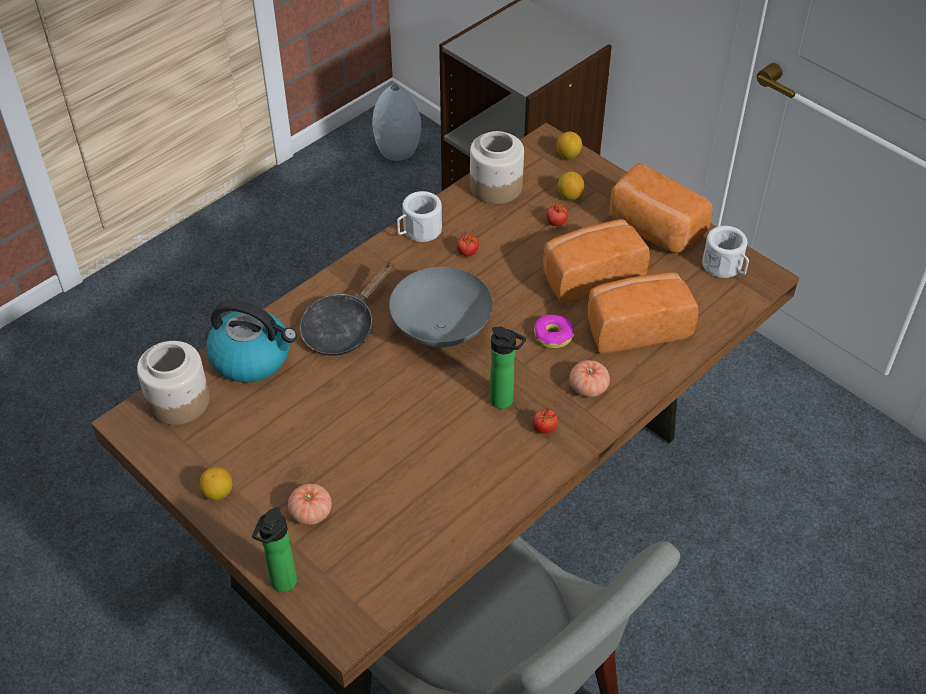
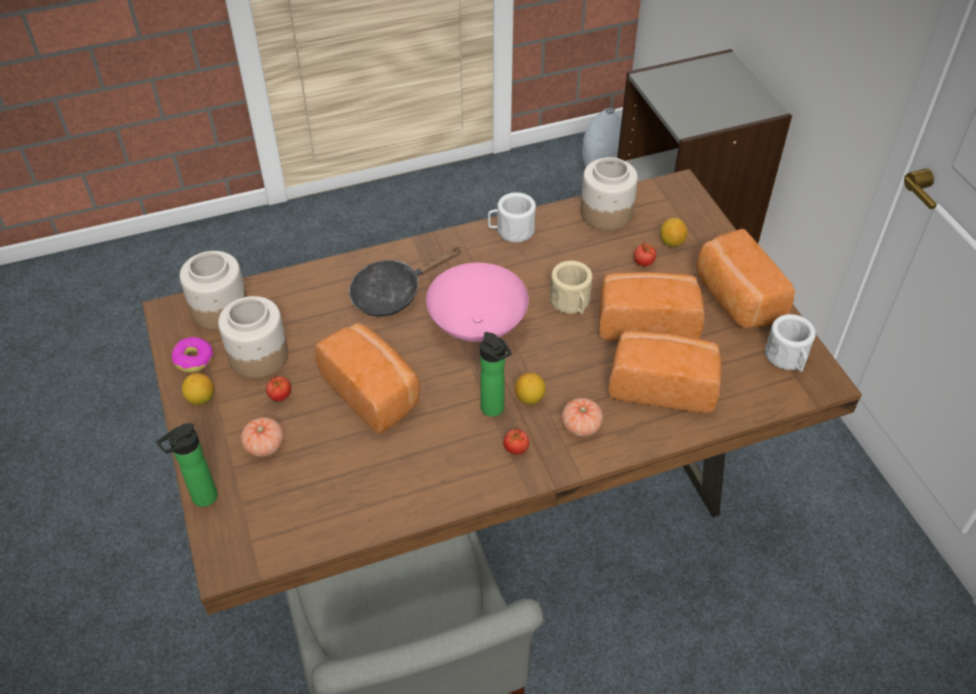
camera: 25 degrees right, 0 degrees up
(248, 432) = (257, 356): none -> jar
(253, 357) = (302, 293): kettle -> none
(383, 425) = (373, 391): none -> bread
(440, 330) = (476, 324): grey bowl -> pink bowl
(467, 253) = (543, 264): tomato -> tomato (280, 396)
(515, 281) = (571, 303): none -> beige mug
(553, 336) = (577, 366): donut -> donut (194, 359)
(568, 155) = (692, 205): lemon -> lemon (529, 398)

